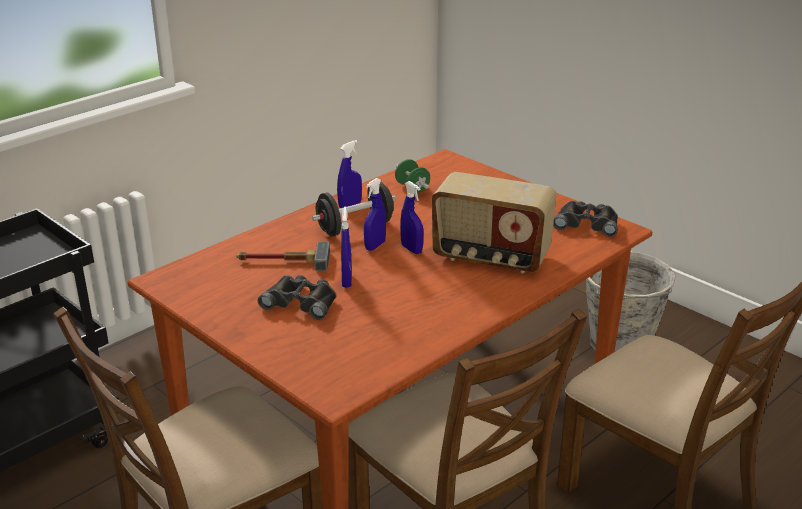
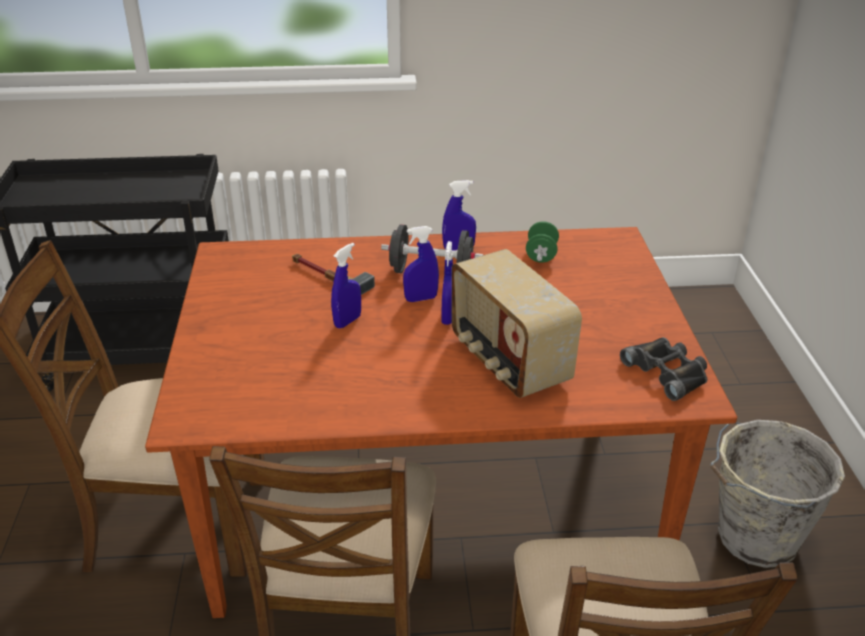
camera: 40 degrees right, 5 degrees up
(301, 302) = (284, 323): black binoculars -> none

